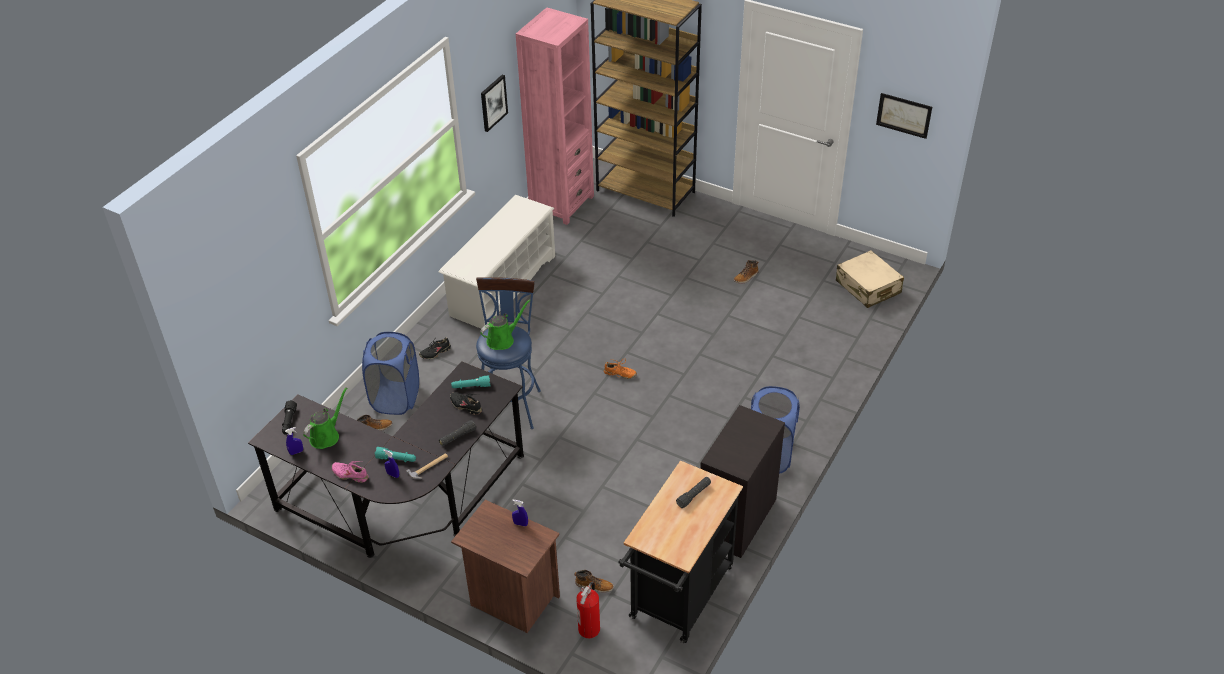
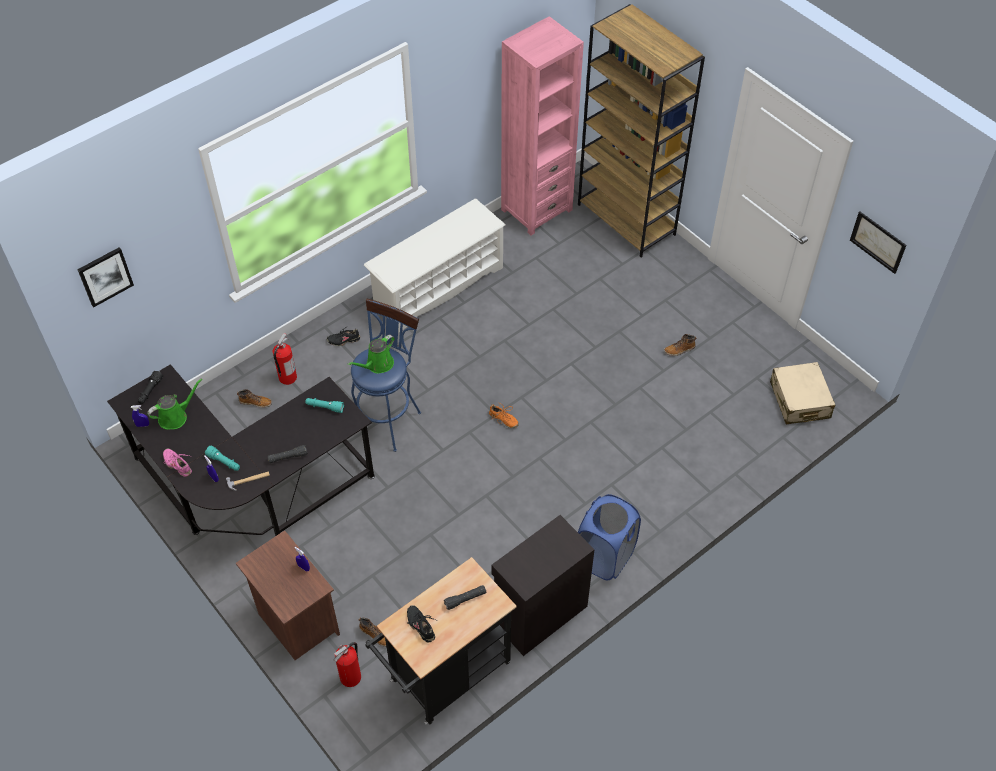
camera: 20 degrees right, 10 degrees up
(396, 398) = (287, 377): blue laundry basket -> fire extinguisher
(466, 405) = (311, 426): black shoe -> black shoe (421, 625)
(493, 102) = (464, 106): picture -> picture (105, 276)
(502, 339) = (377, 365): green watering can -> green watering can turned 150 degrees clockwise

